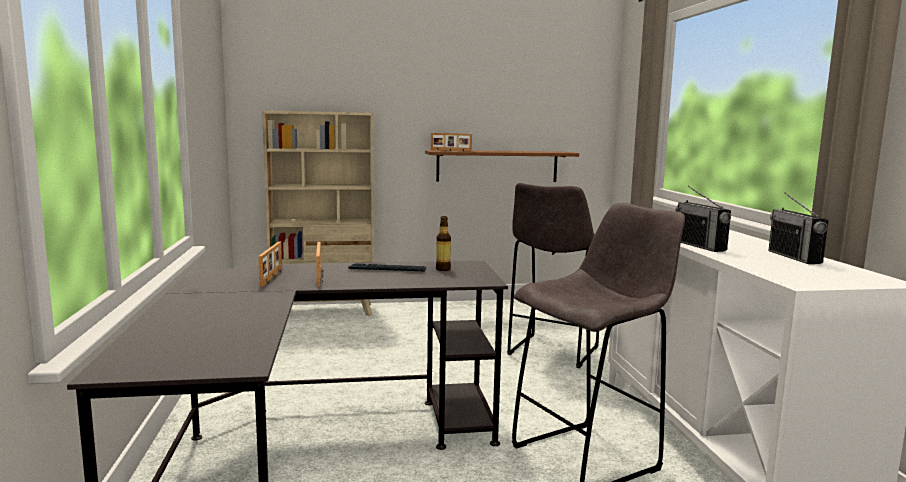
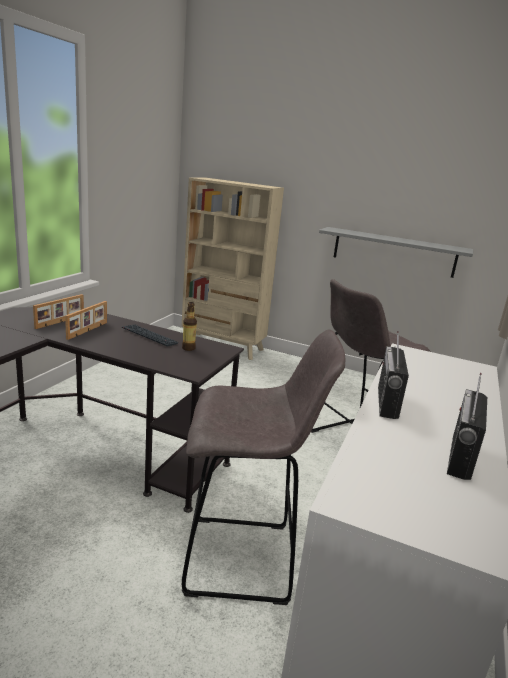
camera: 30 degrees right, 10 degrees up
(450, 150) = (345, 231): picture frame -> none
(497, 166) = (394, 252): brown shelf -> grey shelf

